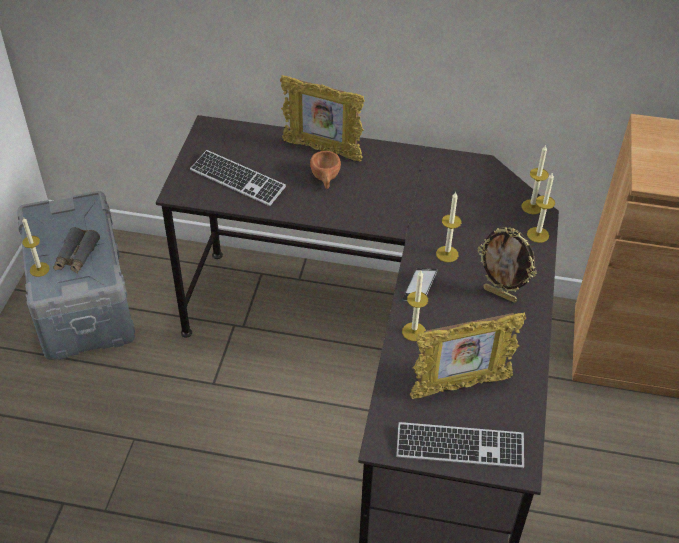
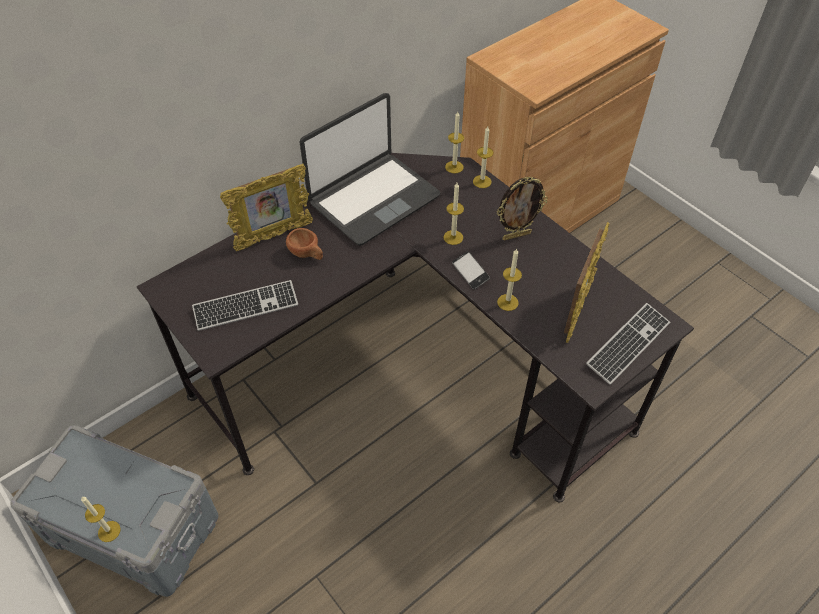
camera: 50 degrees left, 5 degrees up
(76, 256) = (126, 491): grey binoculars -> none
(429, 180) = (373, 199): none -> laptop

